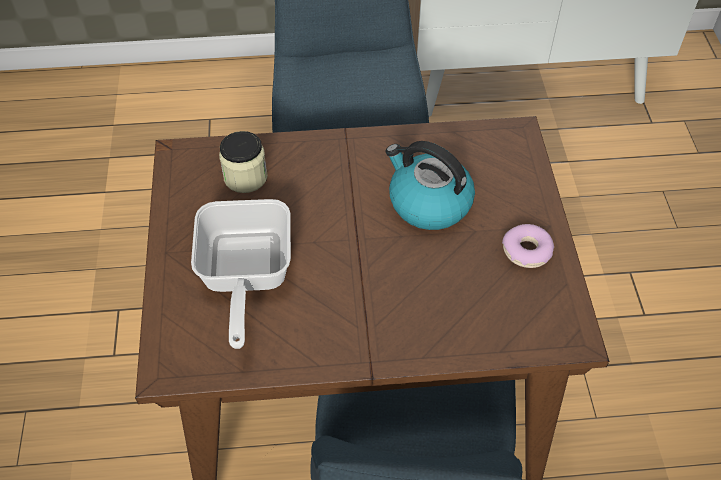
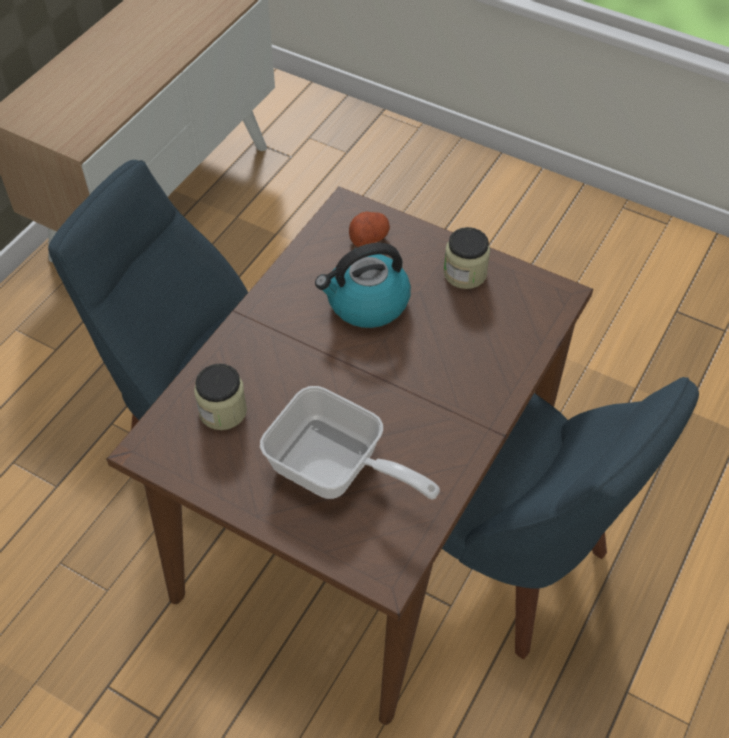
camera: 55 degrees left, 0 degrees up
(500, 165) = (368, 237): none -> potato
(527, 251) = (465, 273): donut -> jar

